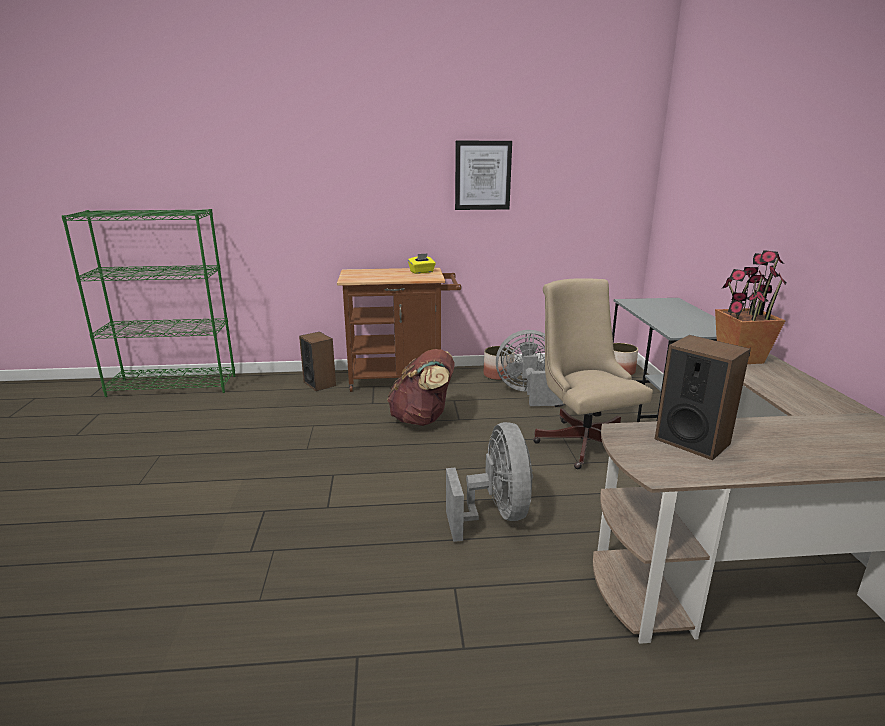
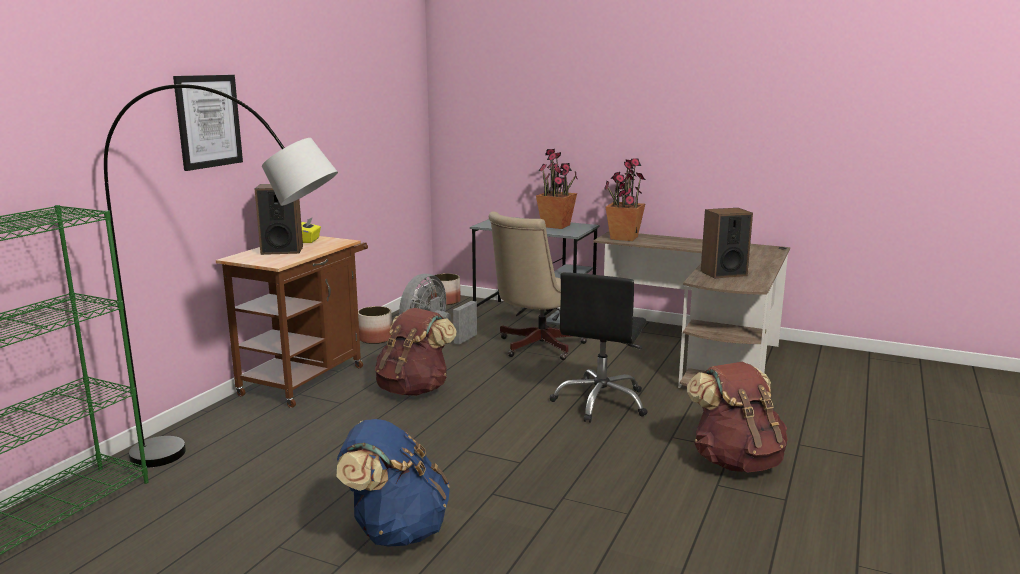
camera: 60 degrees left, 5 degrees down
(190, 488) = (395, 531): none -> blue backpack
(261, 408) = (247, 463): none -> grey floor lamp
(319, 383) = (237, 419): speaker -> speaker (282, 250)
(431, 660) = (736, 461): none -> brown backpack
(482, 175) = (324, 123): picture -> picture (208, 121)
(495, 514) = (601, 402): grey fan -> black office chair
(582, 440) = (536, 347): beige office chair -> beige office chair turned 60 degrees counterclockwise
(694, 322) = (556, 226): none -> potted plant

